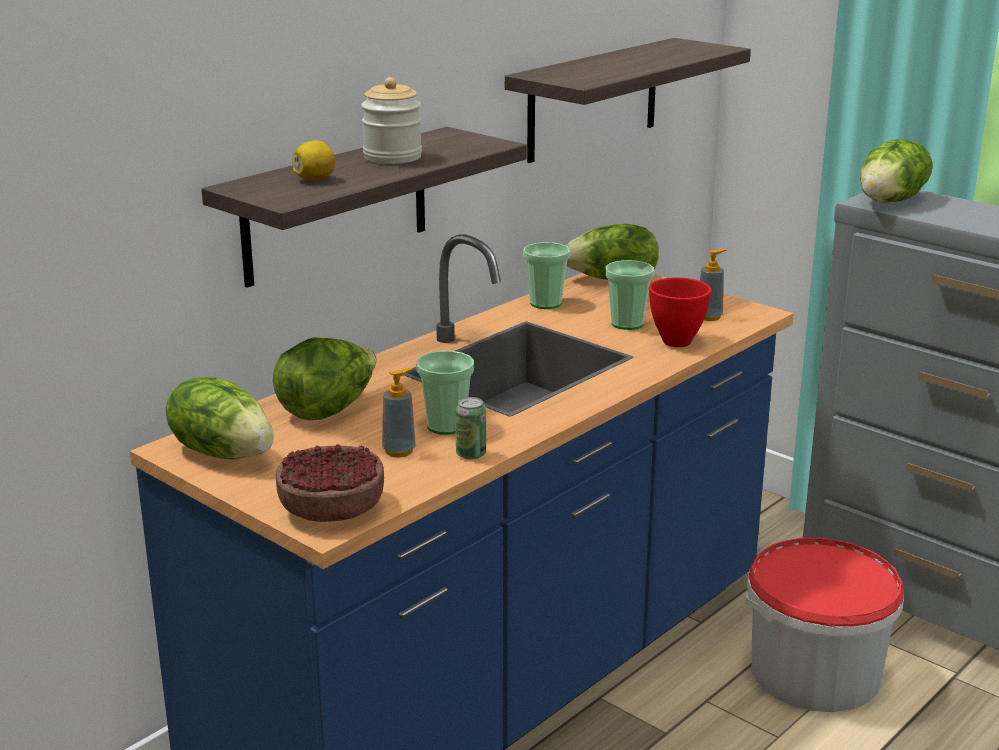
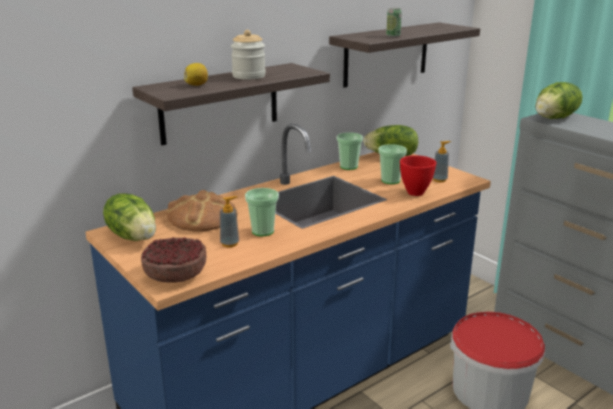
camera: 10 degrees right, 0 degrees up
(328, 410) = (202, 217): lettuce -> bread
(471, 454) = (269, 249): can -> can (393, 36)

